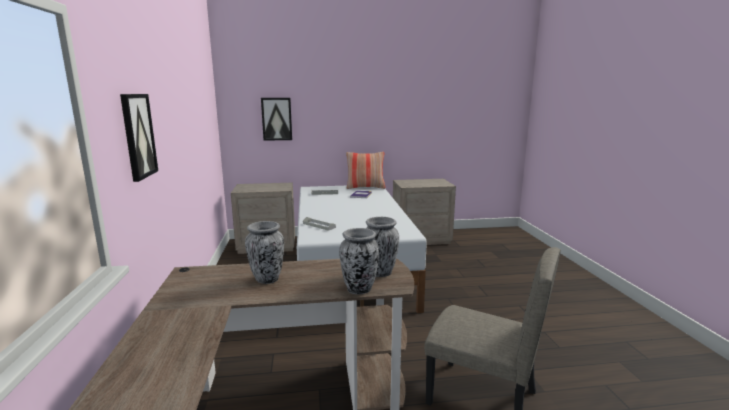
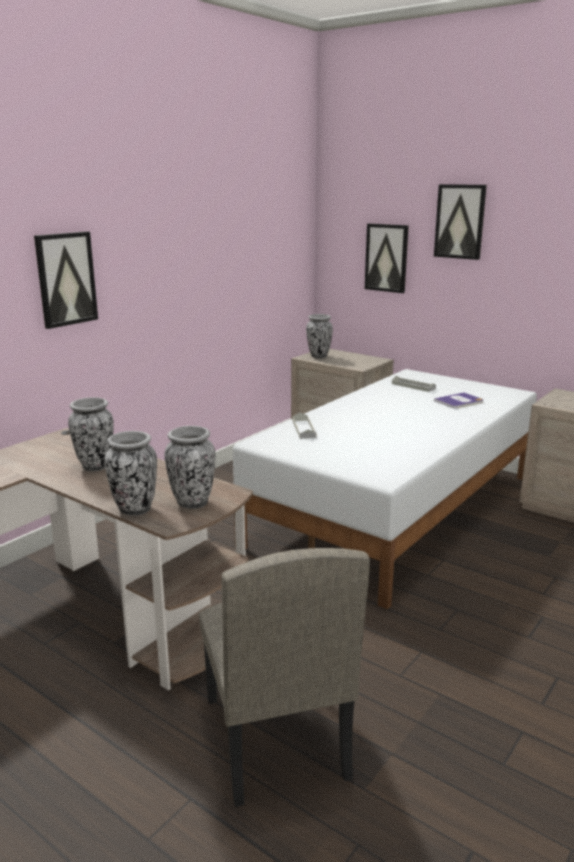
camera: 45 degrees right, 5 degrees up
(246, 188) = (318, 356): none -> vase
(324, 94) = (460, 221): none -> picture
(365, 187) = (494, 391): pillow -> none

